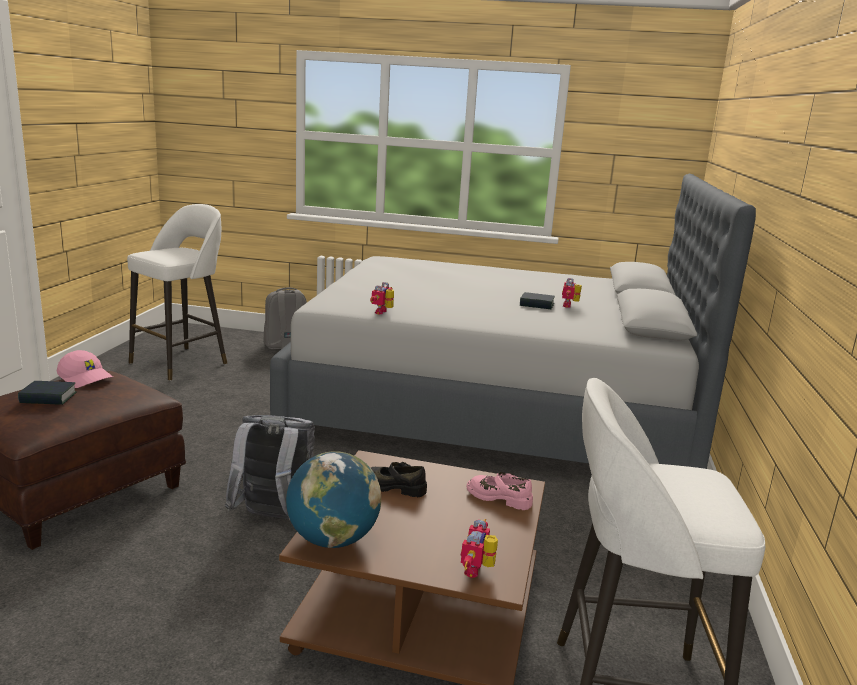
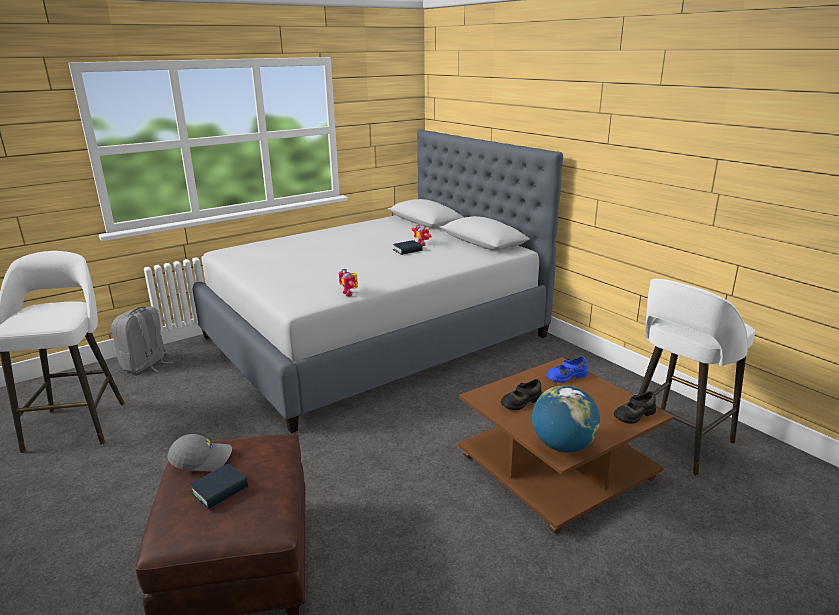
camera: 45 degrees left, 5 degrees up
(86, 378) = (202, 459): pink cap -> grey cap
(274, 519) = (403, 480): grey backpack -> none
(478, 570) = (634, 415): toy robot -> black shoe
(499, 497) = (566, 376): pink shoe -> blue shoe

